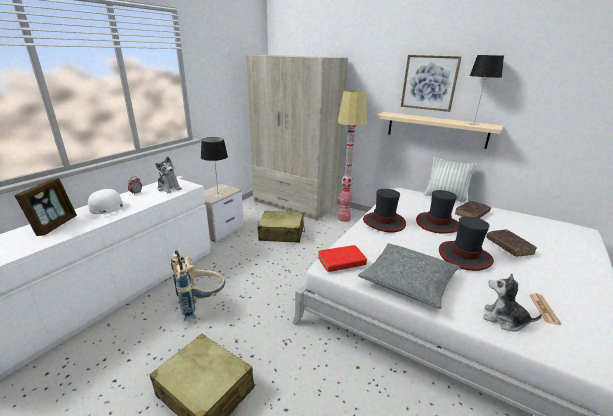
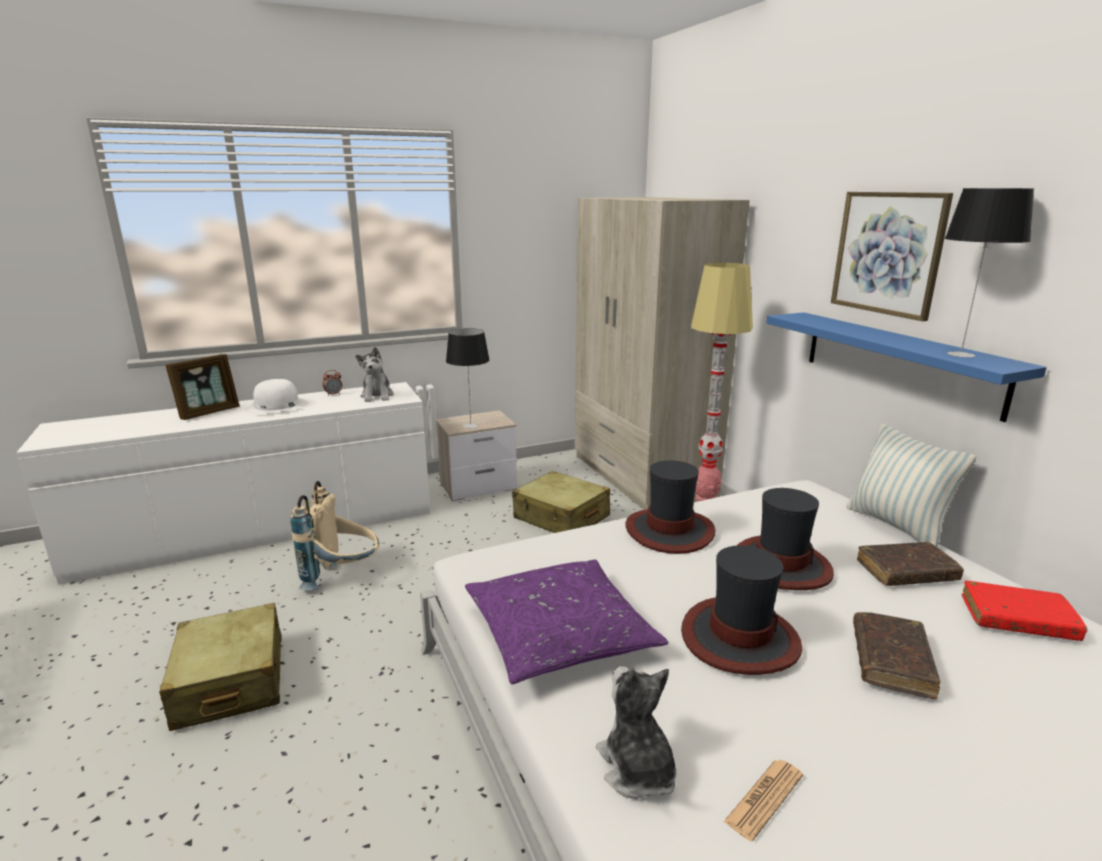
camera: 35 degrees right, 5 degrees down
(341, 262) = (496, 566): red book -> red book (1017, 620)
(408, 281) = (559, 633): grey pillow -> purple pillow
(436, 129) = (898, 361): beige shelf -> blue shelf

